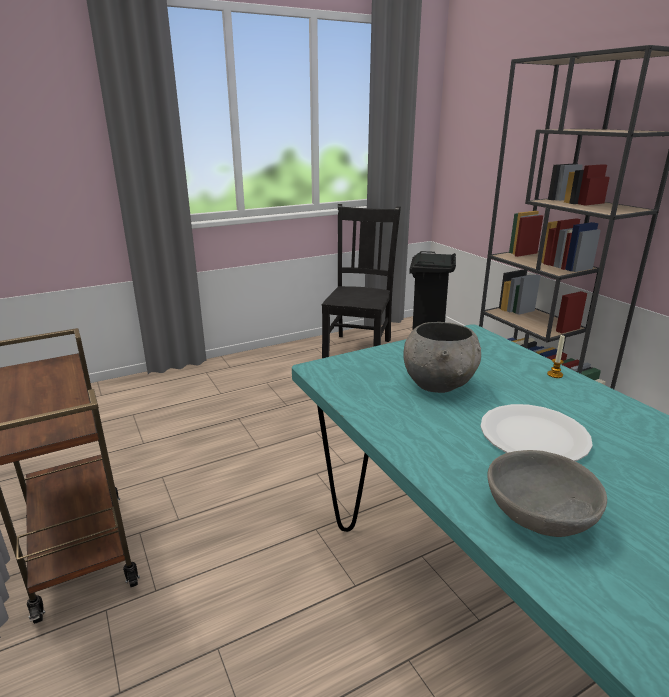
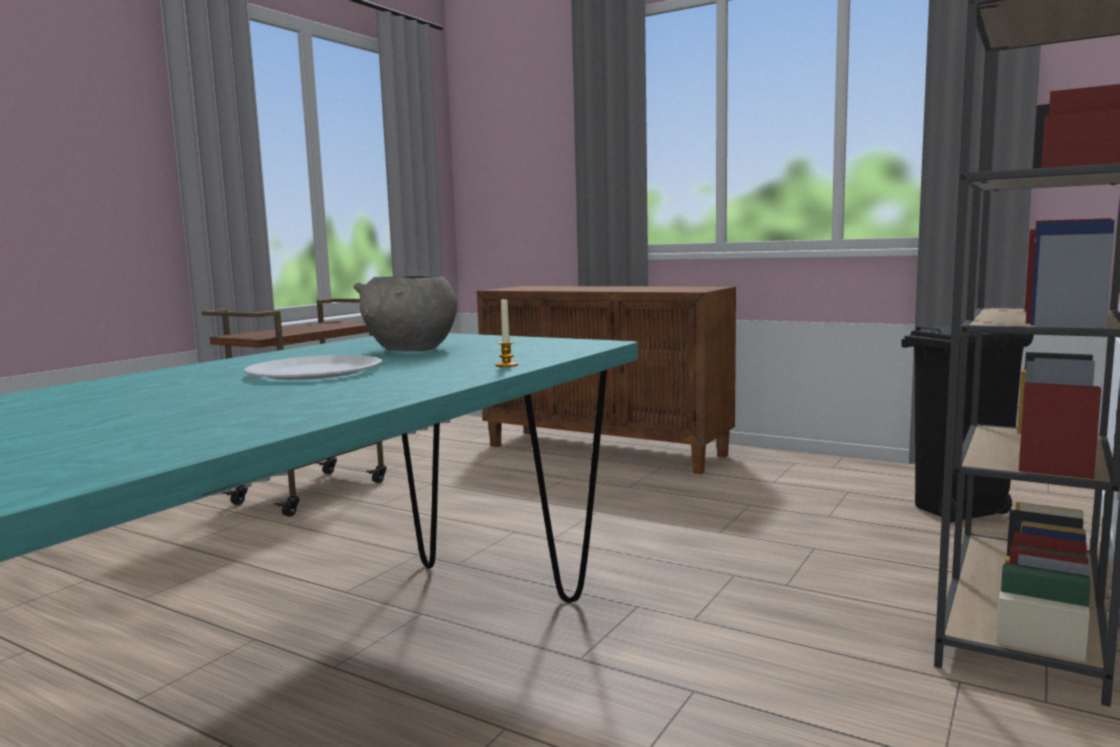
camera: 60 degrees right, 15 degrees down
(204, 385) = (606, 450): none -> brown cabinet
(358, 348) = (849, 479): black chair -> none
(539, 517) = (150, 382): grey bowl -> none

